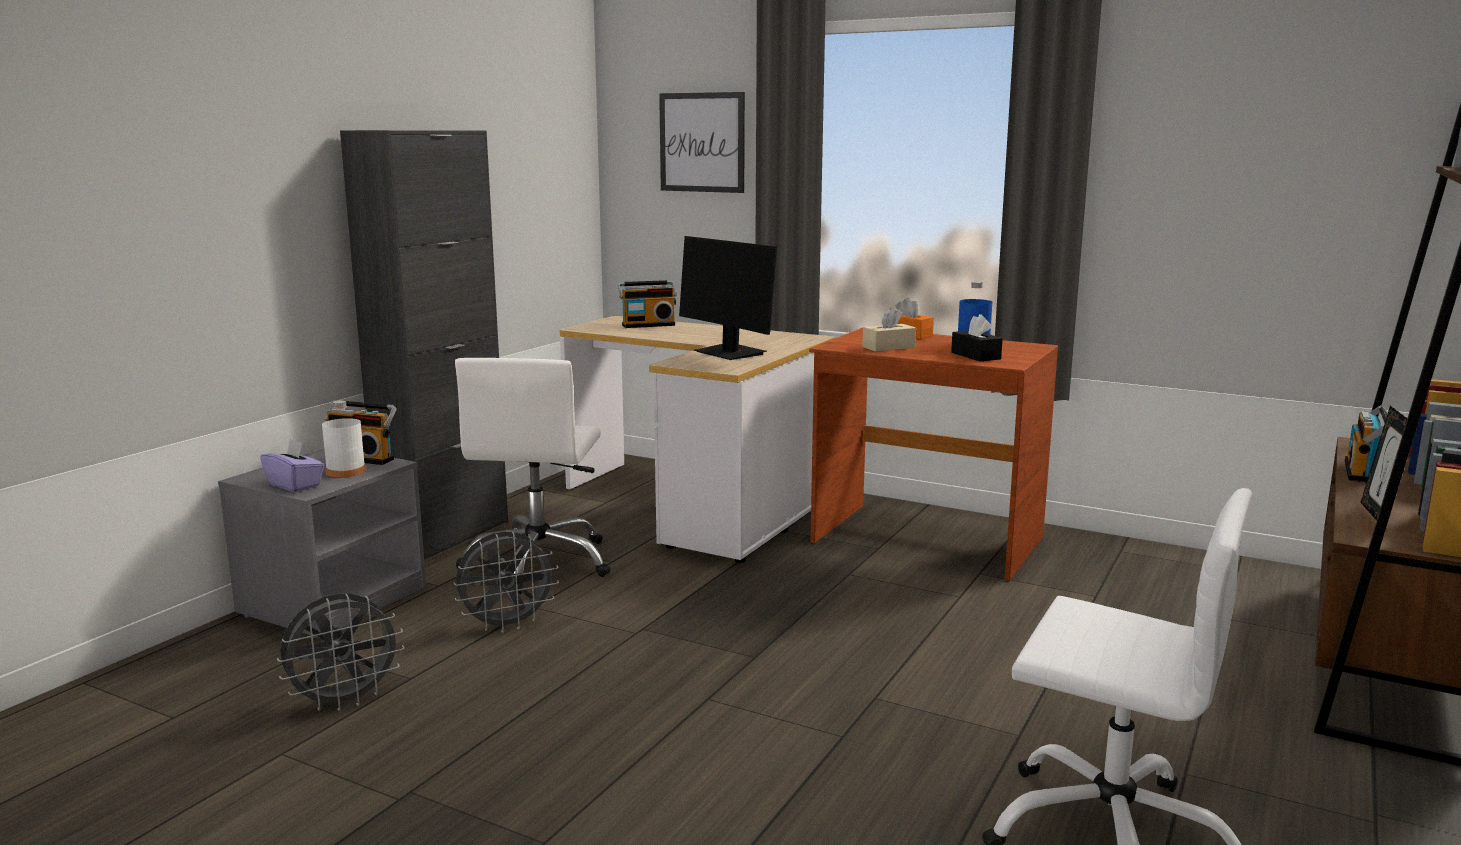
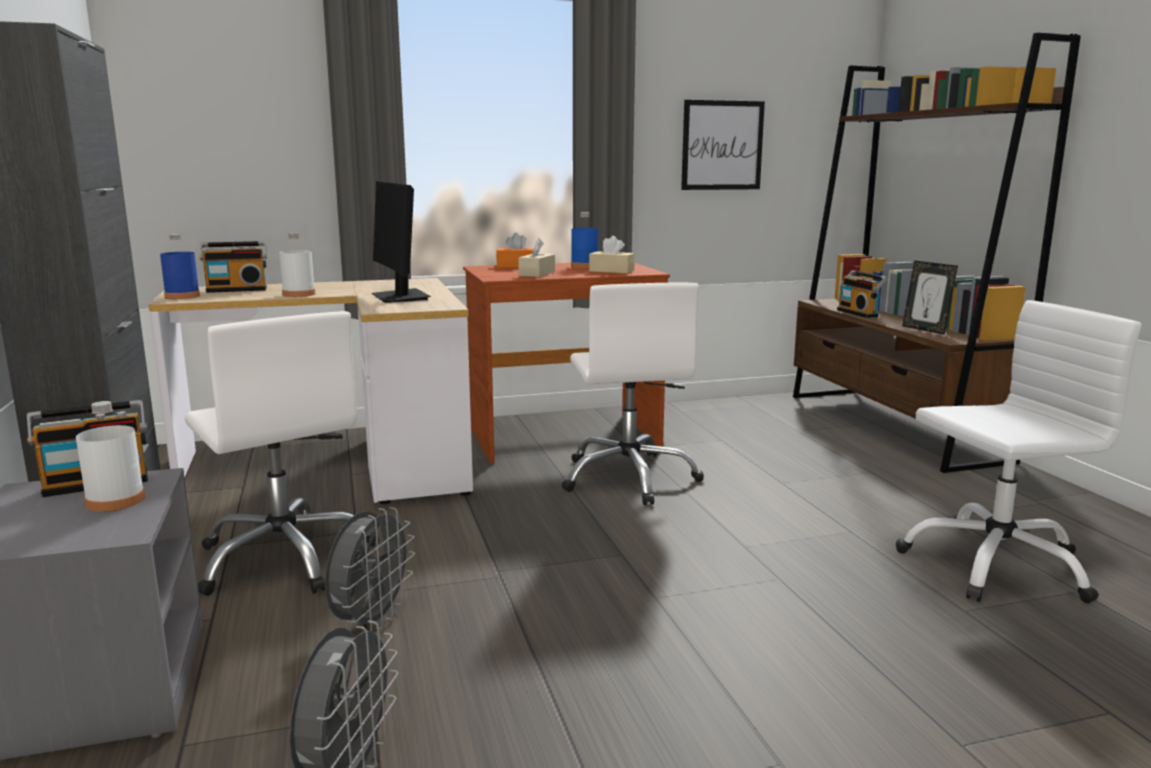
camera: 45 degrees left, 0 degrees up
(295, 485) = (80, 533): purple tissue box -> none
(596, 326) = (182, 296): none -> blue bottle
(648, 325) = (237, 289): radio -> radio turned 45 degrees clockwise
(671, 337) = (299, 294): none -> white bottle
(702, 142) = (249, 94): picture -> picture (722, 145)
(729, 353) = (400, 297): monitor -> monitor turned 60 degrees clockwise
(906, 598) = (629, 477): none -> white office chair
(975, 356) = (611, 271): black tissue box -> beige tissue box

